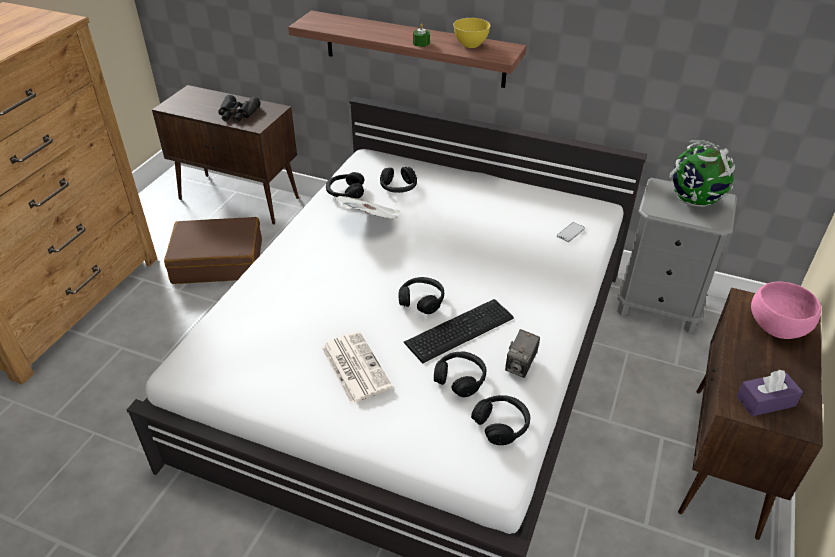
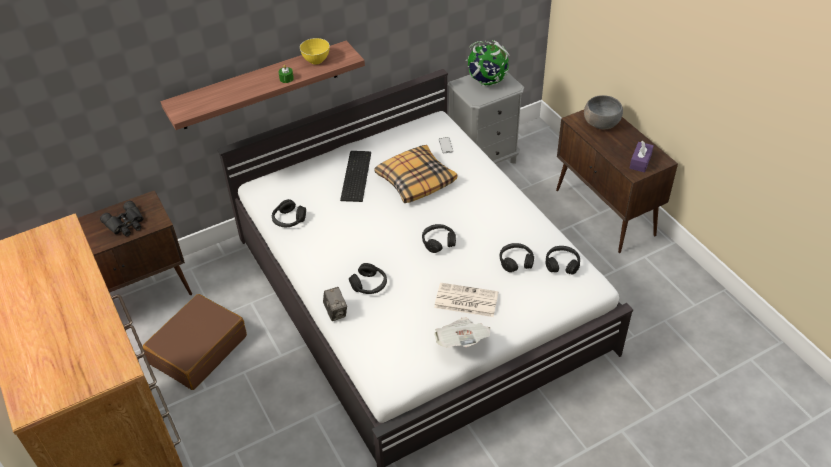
camera: 50 degrees left, 5 degrees up
(371, 221) = (335, 224): newspaper -> newspaper (461, 342)
(398, 187) = (314, 191): black headphones -> black headphones (369, 284)
(457, 329) = (477, 241): keyboard -> keyboard (354, 176)
(493, 239) = (415, 180): none -> pillow
(520, 366) = (529, 232): camera -> camera (336, 312)
(777, 326) = (601, 123): pink bowl -> grey bowl

